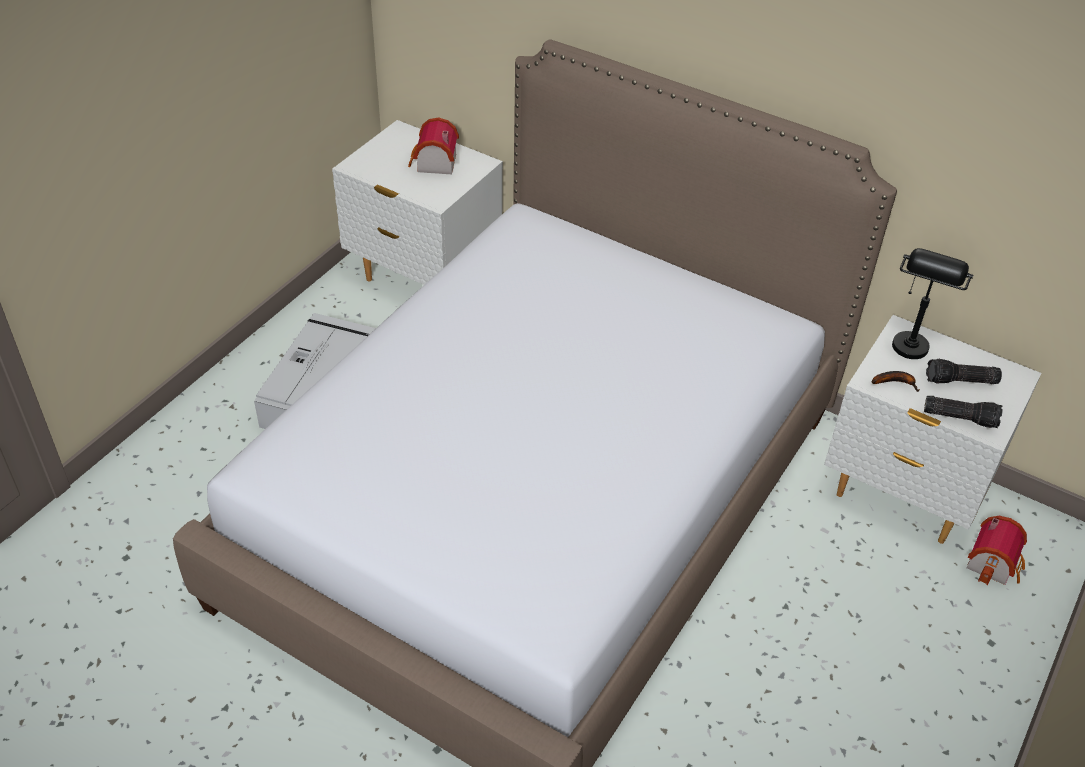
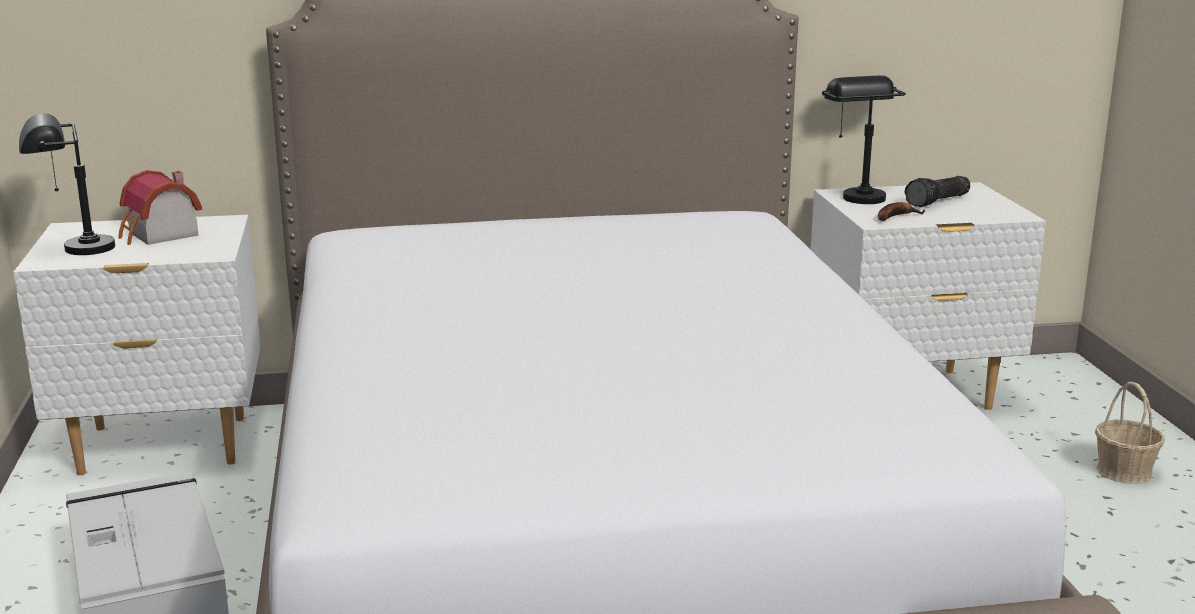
camera: 40 degrees left, 25 degrees down
(377, 159) = (72, 250): none -> black table lamp
(949, 655) = (1124, 471): none -> basket
(960, 417) = (980, 216): flashlight -> none
(994, 563) = (1047, 402): toy house -> none

